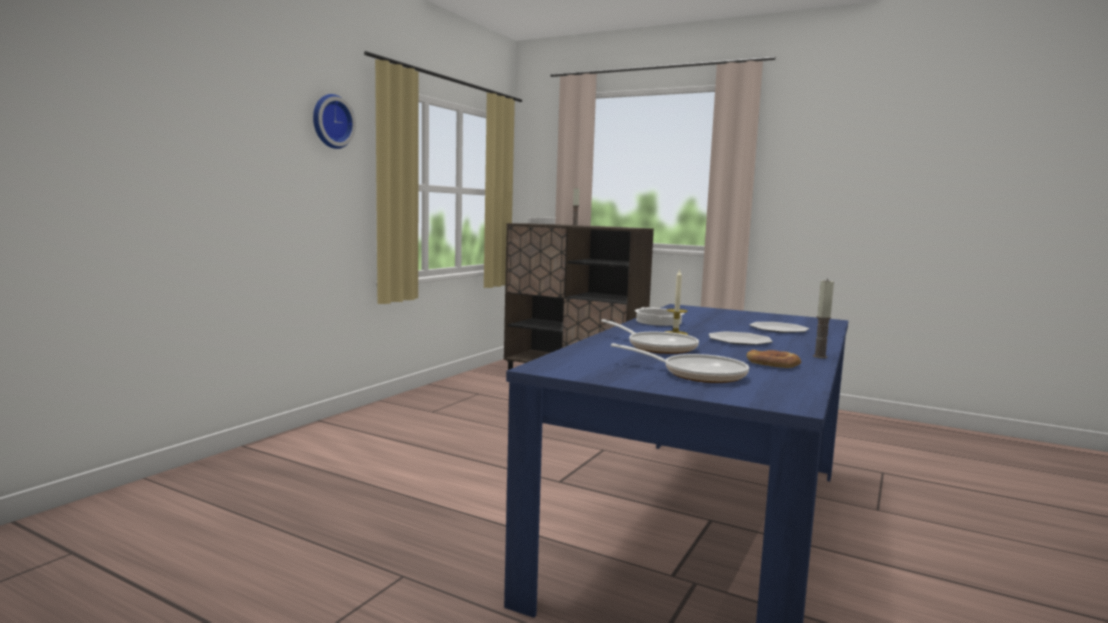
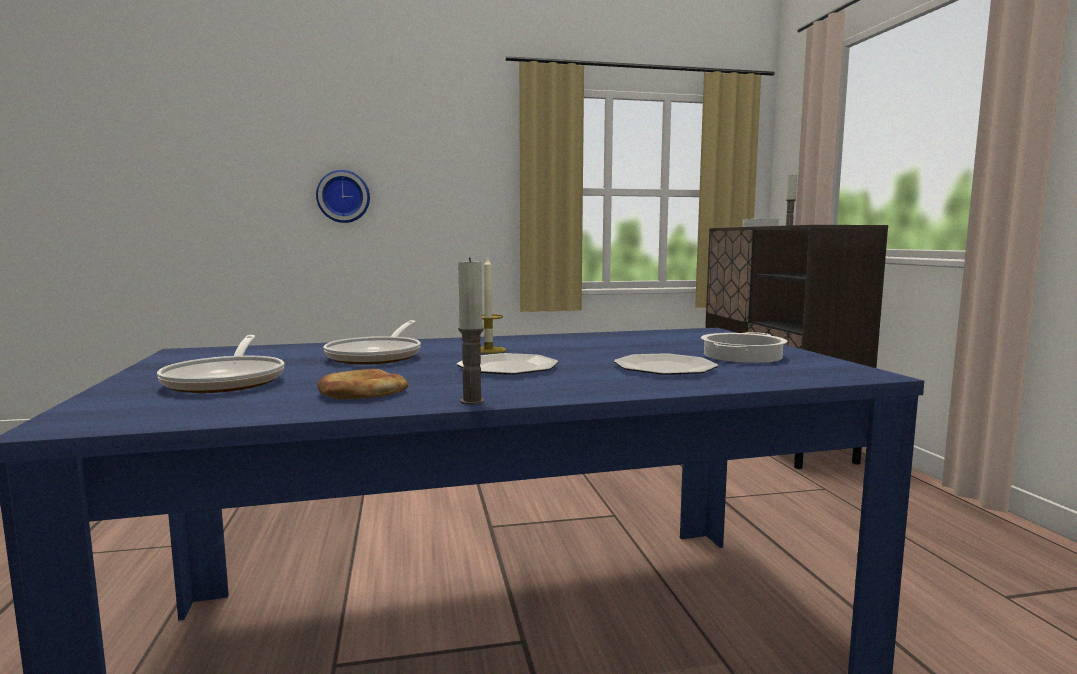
camera: 50 degrees right, 0 degrees up
(331, 121) = (475, 132): wall clock -> wall clock (343, 196)
(659, 322) = (556, 339): cooking pot -> cooking pot (743, 356)

